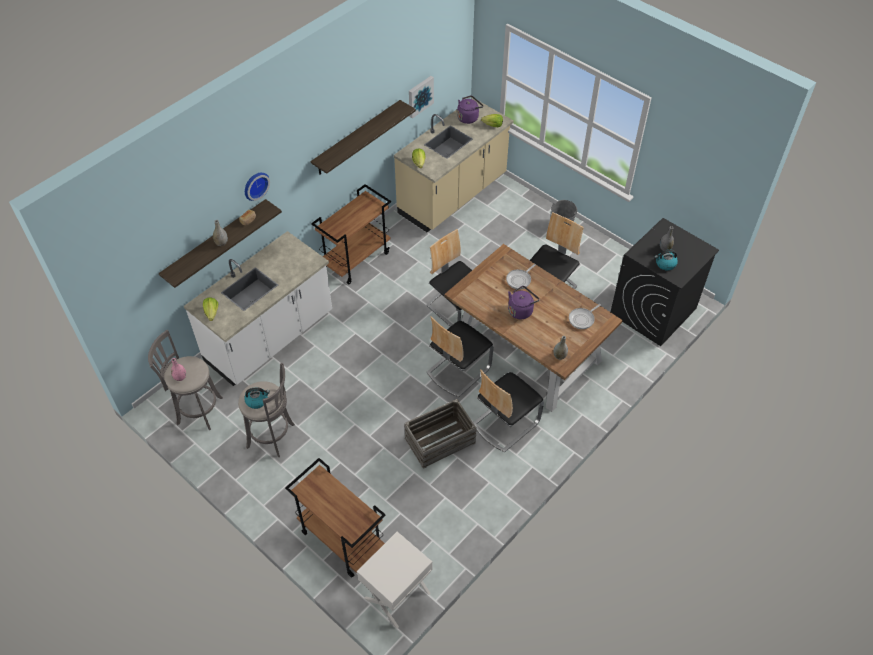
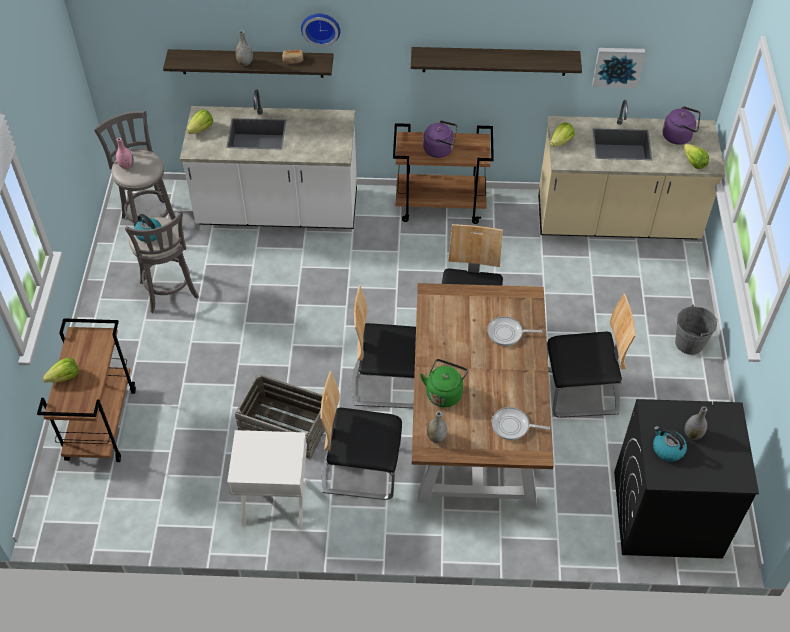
camera: 50 degrees right, 0 degrees up
(332, 517) = (65, 377): none -> lettuce
(397, 596) = (75, 513): white nightstand -> white nightstand (274, 503)
(521, 310) = (465, 362): purple kettle -> purple kettle (440, 150)
(533, 333) = (444, 392): none -> green kettle

